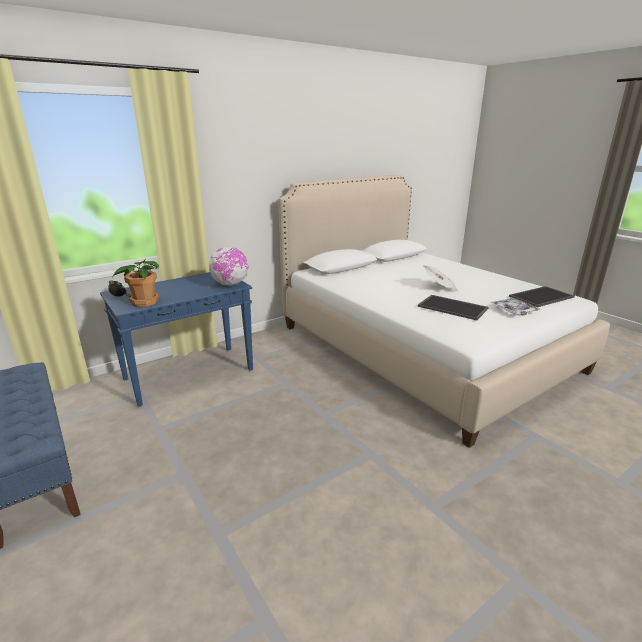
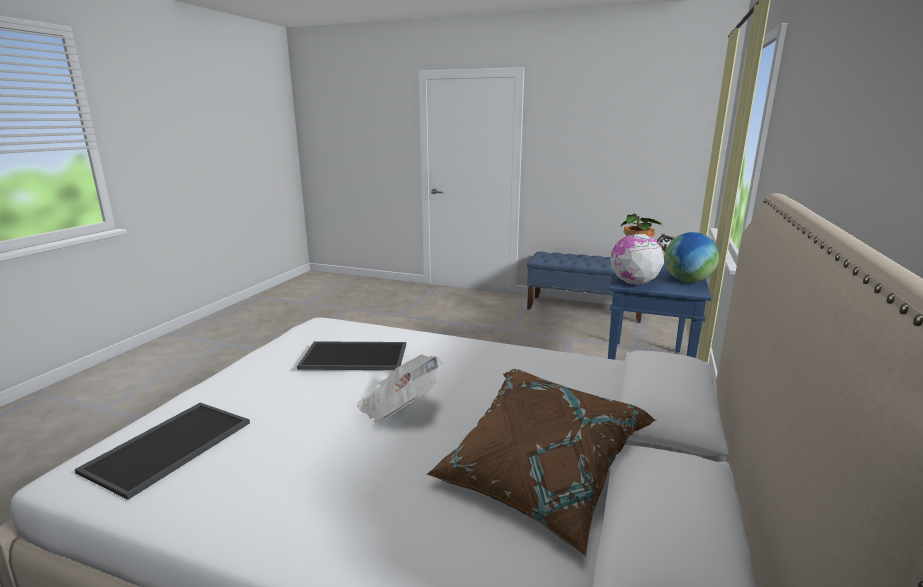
camera: 145 degrees right, 5 degrees down
(197, 278) = (687, 281): none -> globe
(409, 267) = (536, 480): none -> brown pillow
(513, 310) = (251, 385): tray -> none

